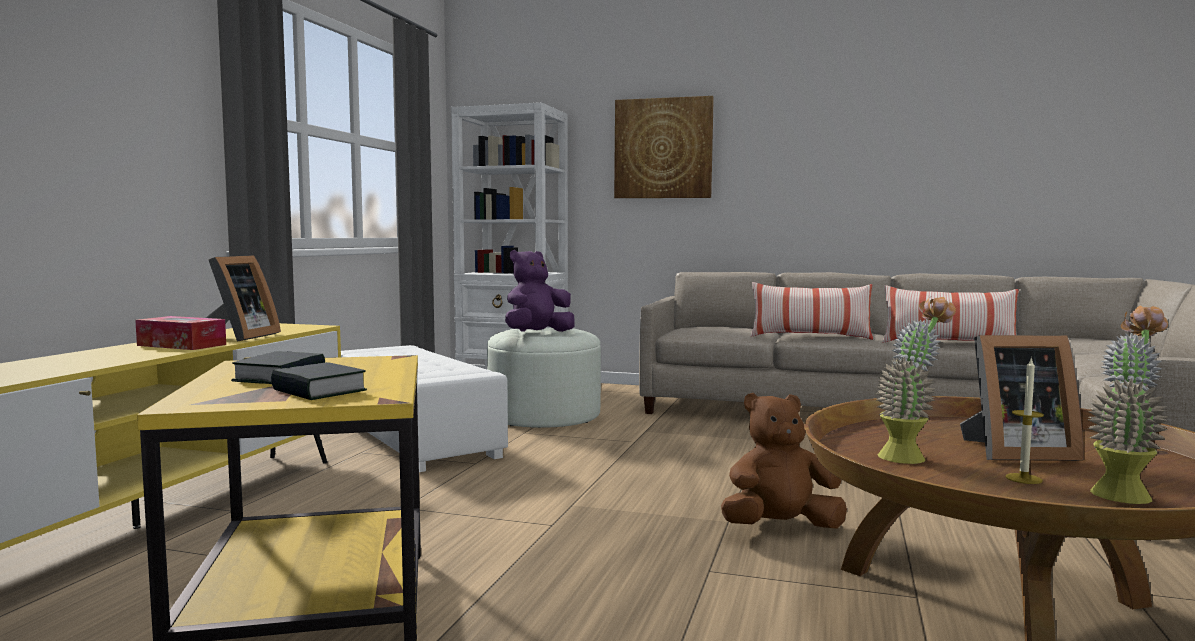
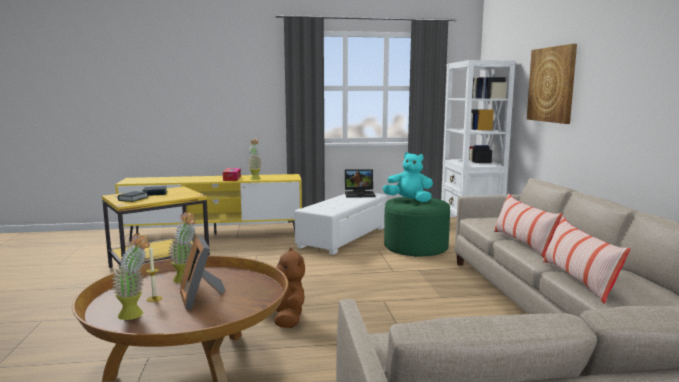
camera: 65 degrees right, 5 degrees up
(239, 337) = (255, 178): picture frame -> potted plant
(385, 350) = (360, 194): none -> laptop
(537, 333) = (409, 200): purple plush toy -> turquoise plush toy
(544, 415) = (415, 247): white ottoman -> green ottoman

